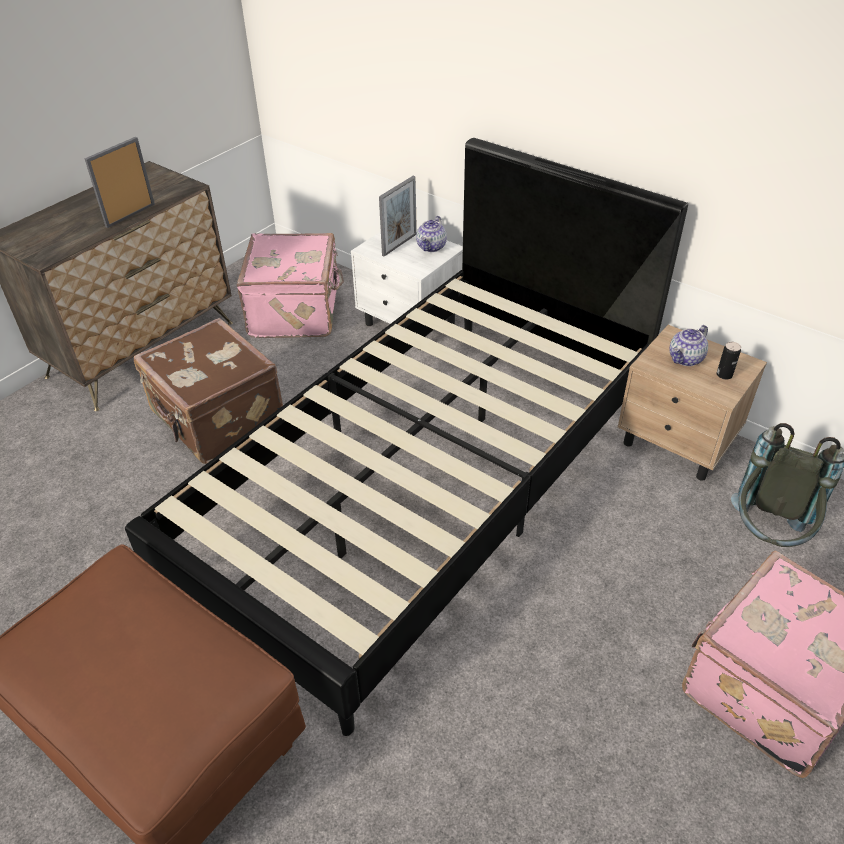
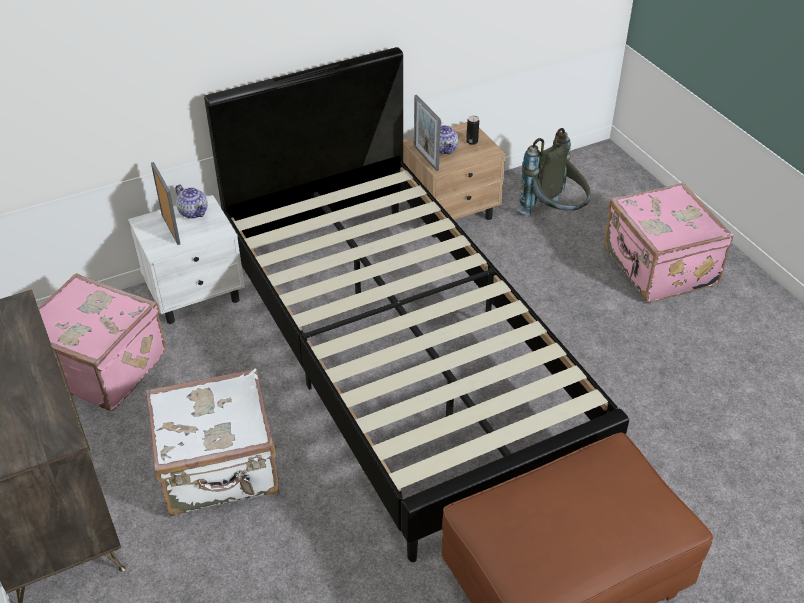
camera: 65 degrees left, 0 degrees up
(130, 215) = (37, 358): picture frame -> picture frame (426, 158)
(216, 419) = (220, 469): brown suitcase -> white suitcase

